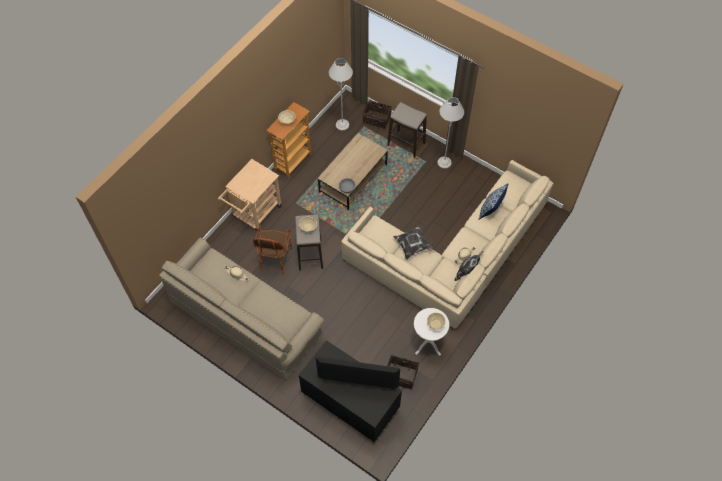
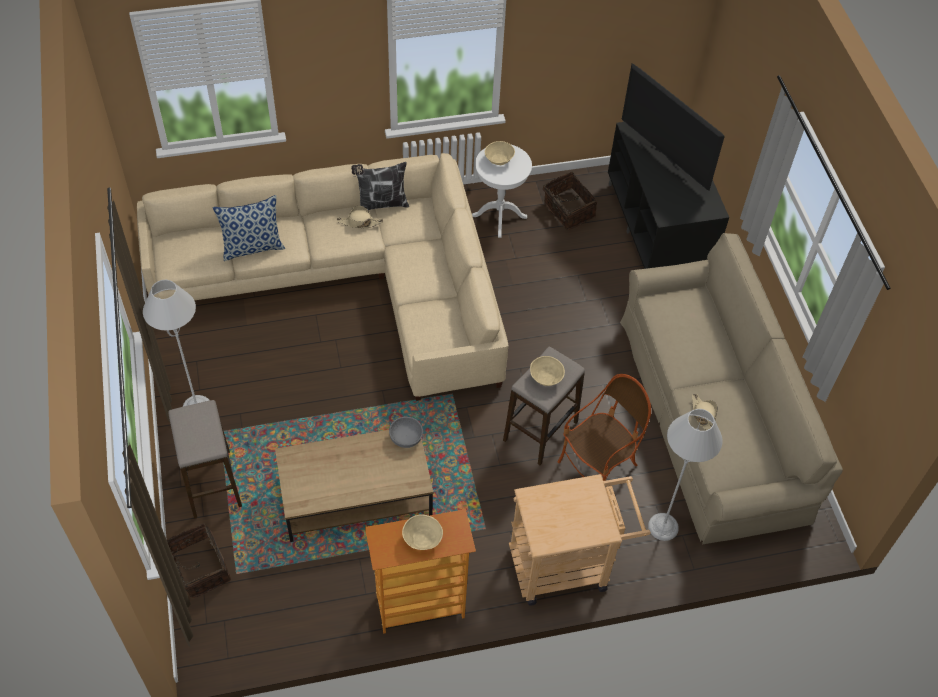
camera: 140 degrees left, 5 degrees down
(342, 124) = (266, 609): grey floor lamp -> grey floor lamp (663, 527)
(413, 246) = (409, 282): pillow -> none

